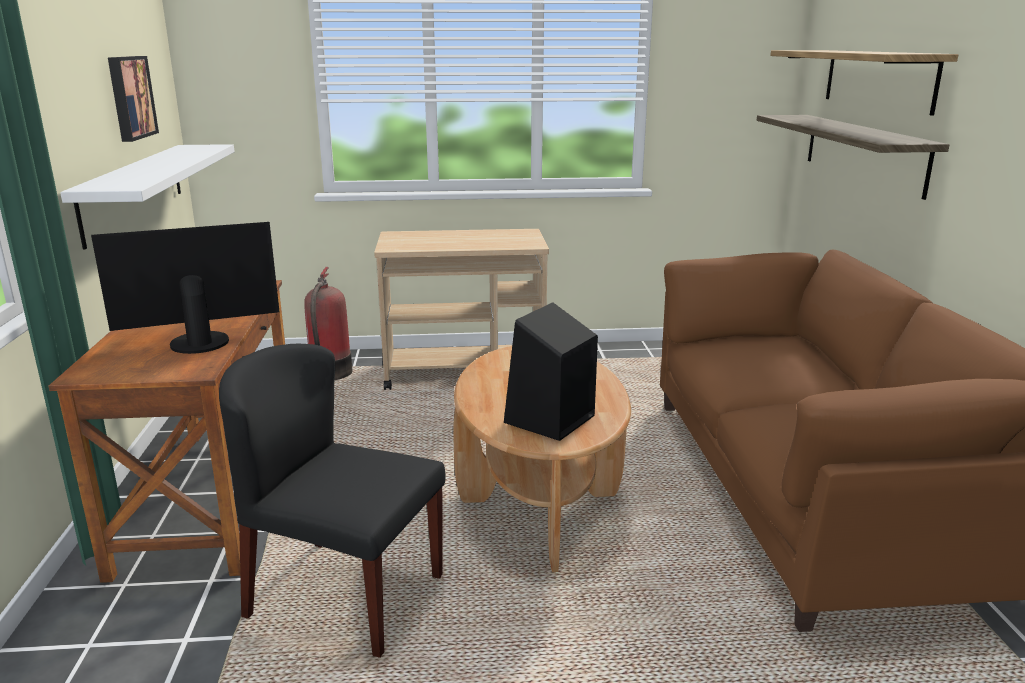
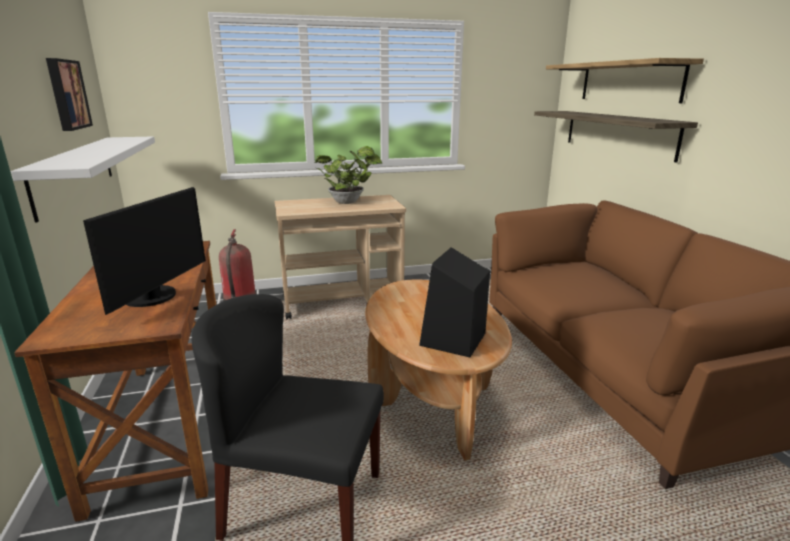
camera: 10 degrees left, 0 degrees up
(199, 341) = (155, 297): monitor -> monitor turned 135 degrees clockwise
(477, 237) = (349, 202): none -> potted plant

